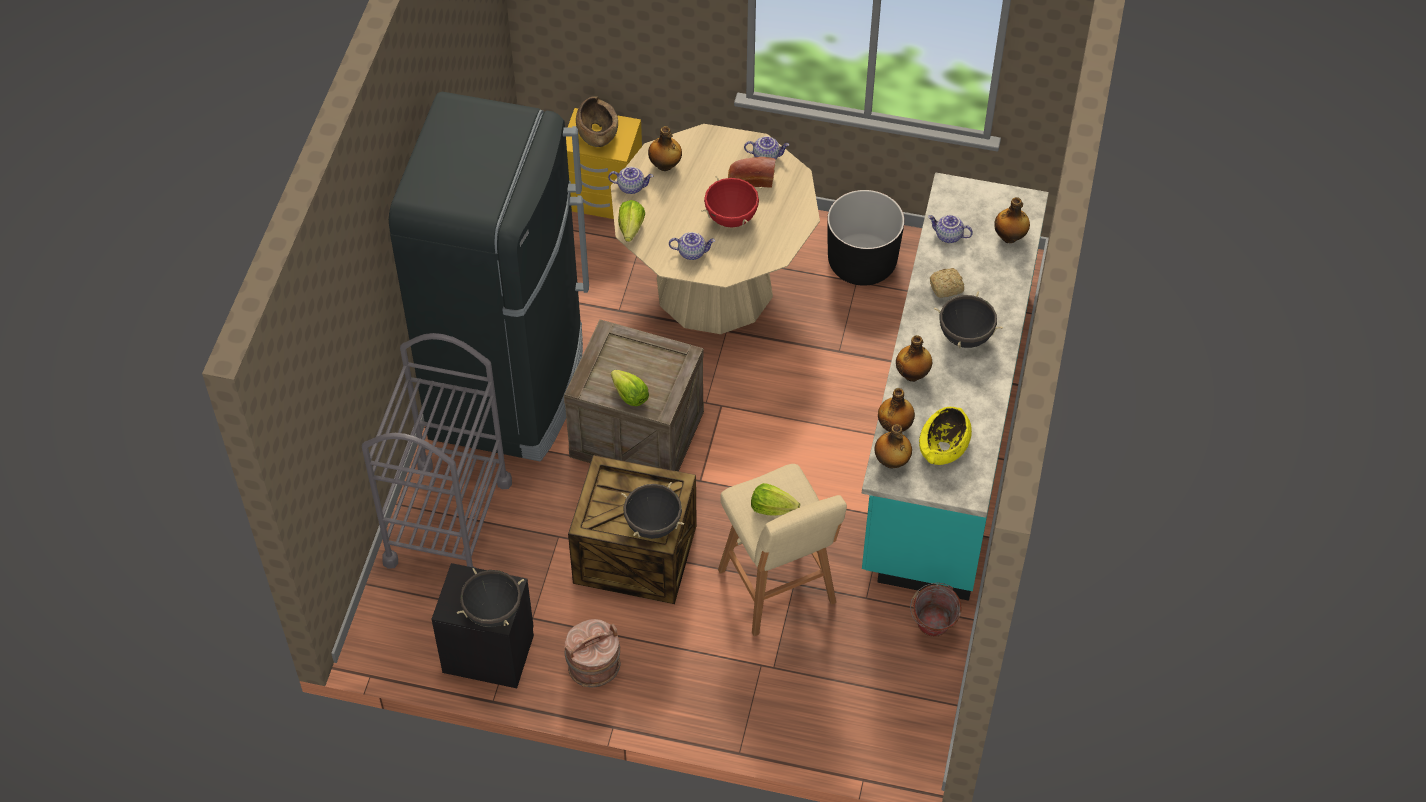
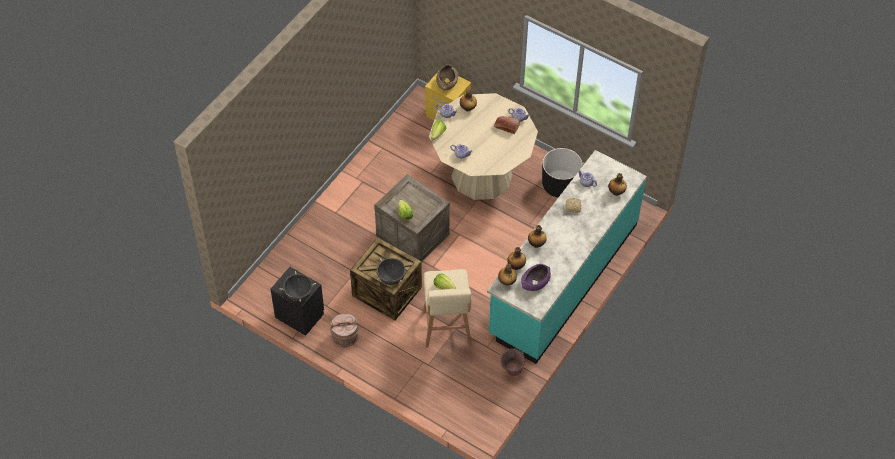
camera: 20 degrees right, 0 degrees up
(448, 522) = (306, 249): grey cart -> none
(509, 388) = (362, 195): black fridge -> none
(731, 217) = (488, 143): red cooking pot -> none
(944, 446) = (535, 282): yellow bowl -> purple bowl
(965, 336) = (571, 234): black cooking pot -> none

